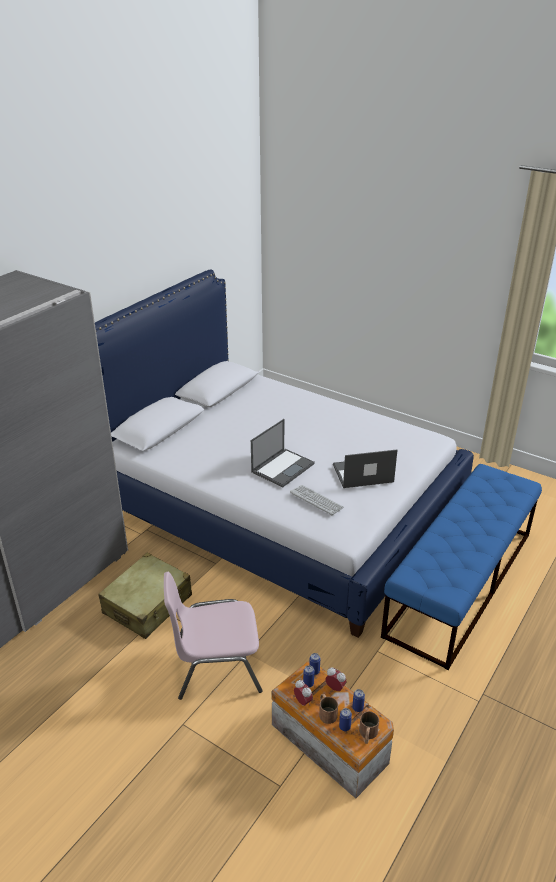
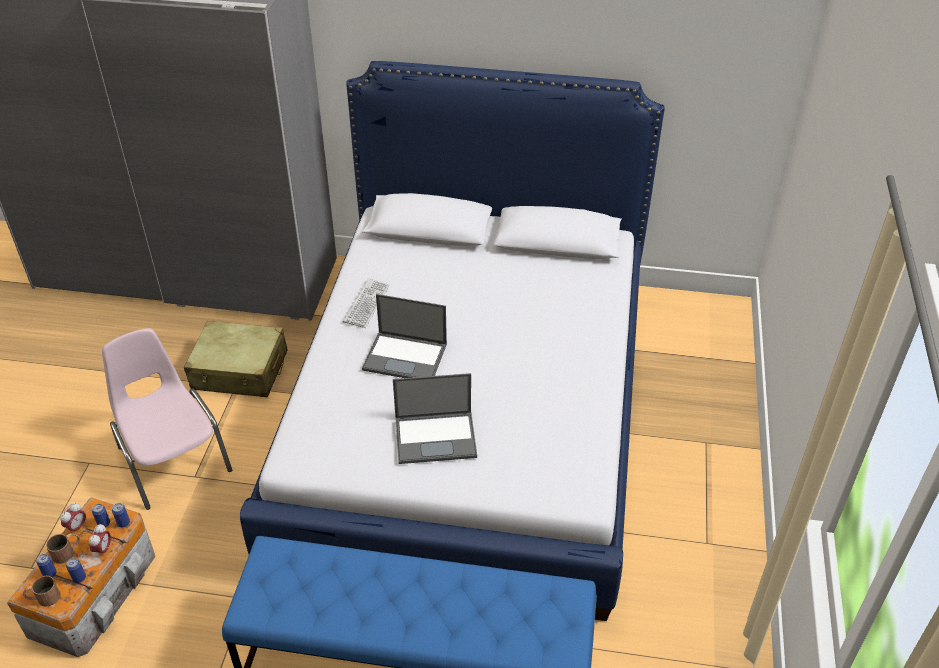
camera: 65 degrees right, 10 degrees up
(316, 500) = (349, 409): keyboard -> keyboard (366, 304)
(362, 473) = (436, 437): laptop -> laptop turned 120 degrees clockwise

